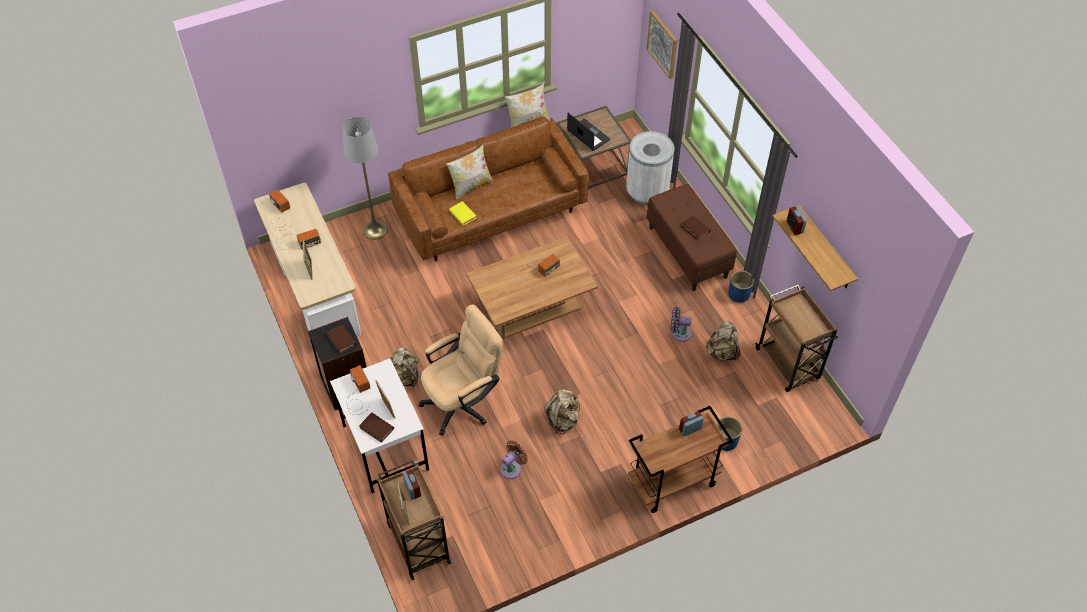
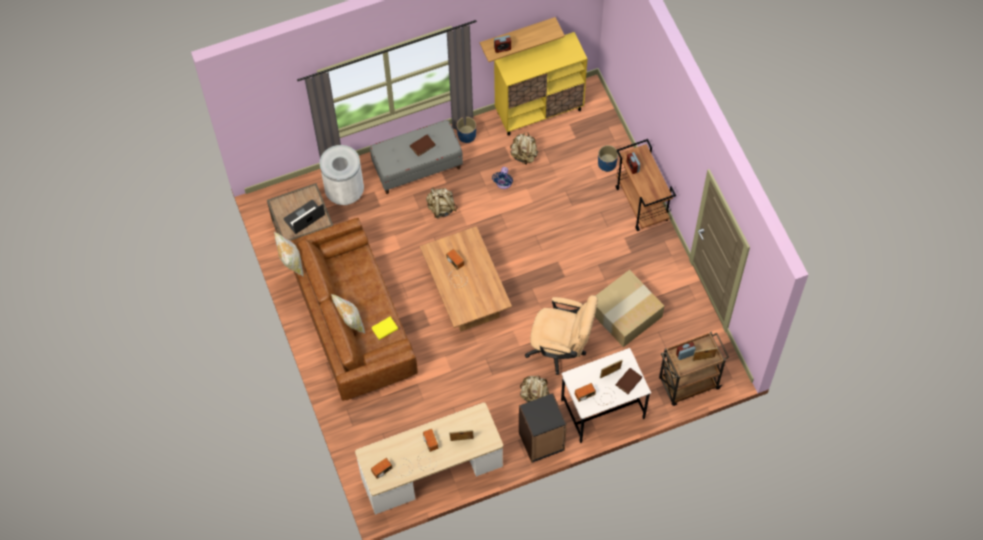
camera: 85 degrees left, 10 degrees up
(341, 339) = (543, 409): brown book -> none
(375, 230) = (365, 422): grey floor lamp -> none
(463, 401) = (561, 349): beige office chair -> beige office chair turned 135 degrees clockwise
(512, 468) = (625, 314): brown fan -> cardboard box
(563, 420) = (582, 275): beige backpack -> beige backpack (441, 208)
(663, 44) = (269, 117): picture -> none
(688, 252) = (417, 167): brown bench -> grey bench
(788, 365) = (539, 111): brown cart -> yellow cabinet

